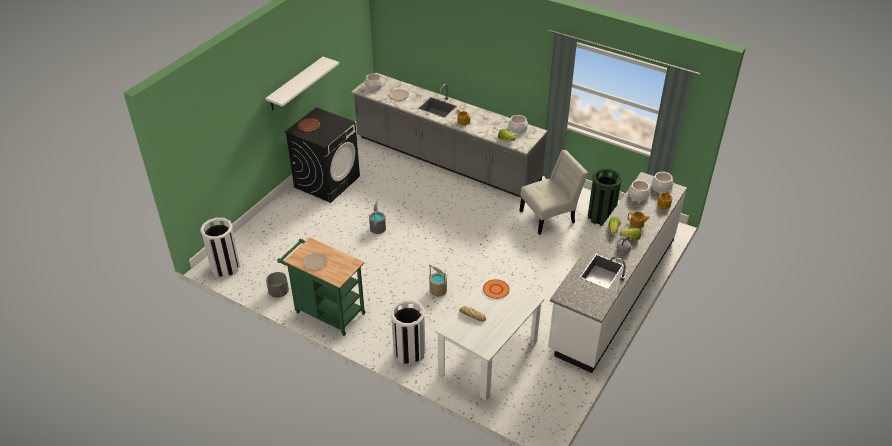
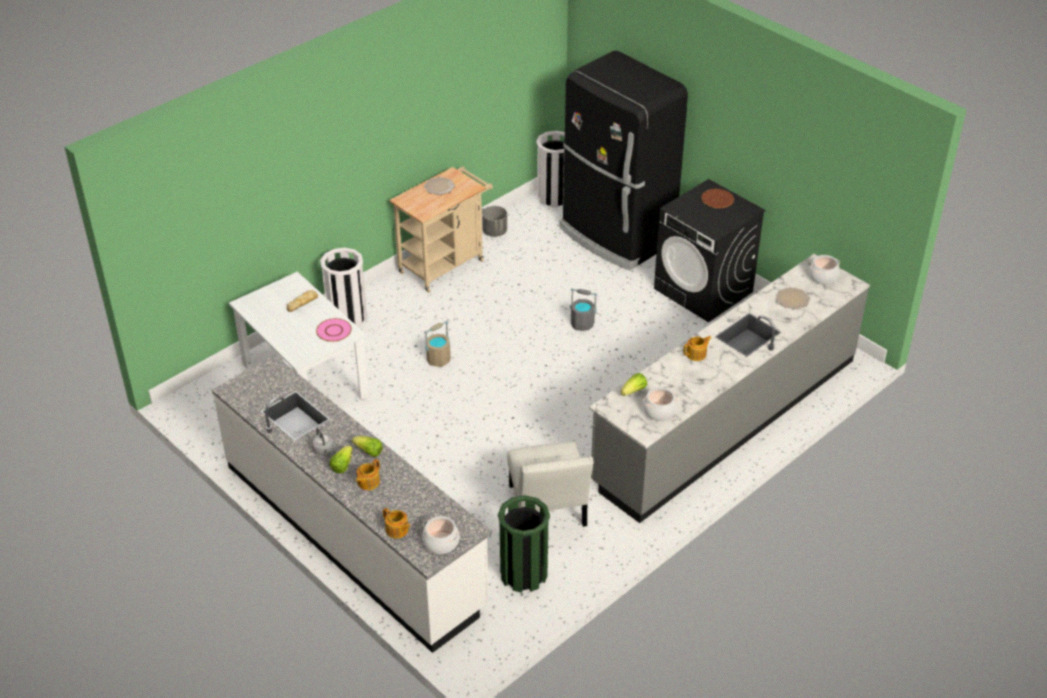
camera: 105 degrees right, 0 degrees up
(273, 228) = (616, 236): none -> black fridge
(296, 84) = (749, 147): white shelf -> none
(326, 312) = (445, 264): green cart -> beige cart
(495, 289) = (334, 331): orange plate -> pink plate
(638, 195) = (431, 506): cooking pot -> none

